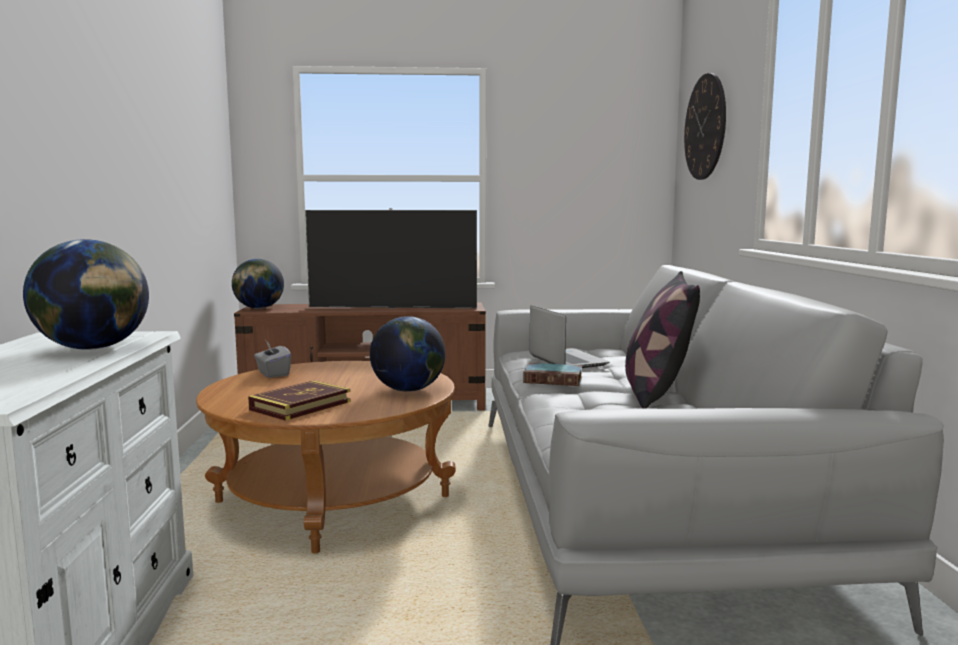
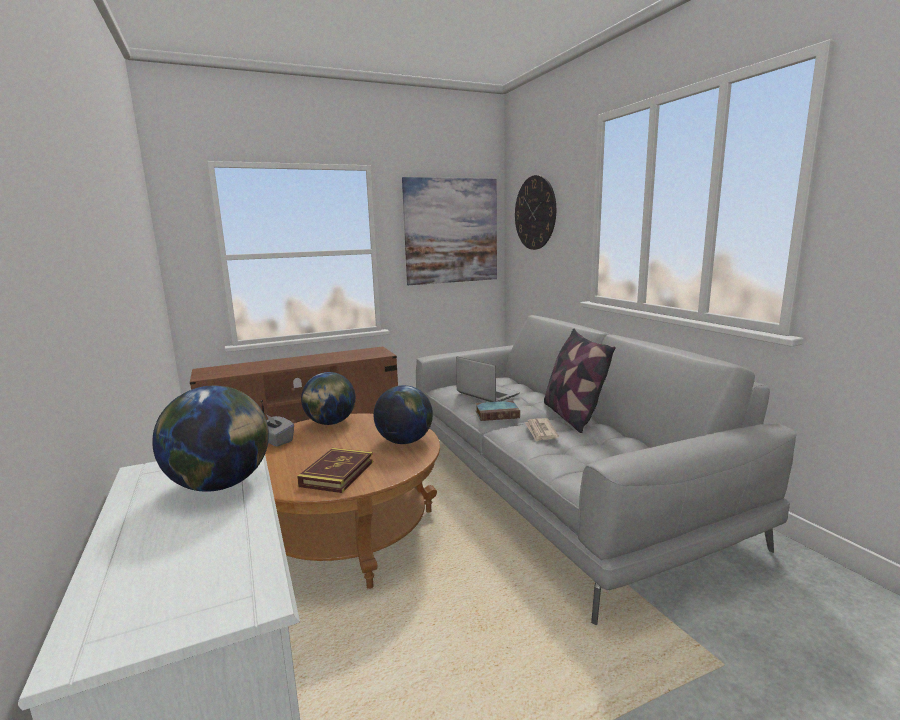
camera: 20 degrees left, 5 degrees up
(259, 308) = (206, 373): globe -> globe (330, 423)
(392, 308) = (322, 360): television -> none
(588, 401) = (540, 431): none -> newspaper
(593, 155) = (451, 231): none -> picture

